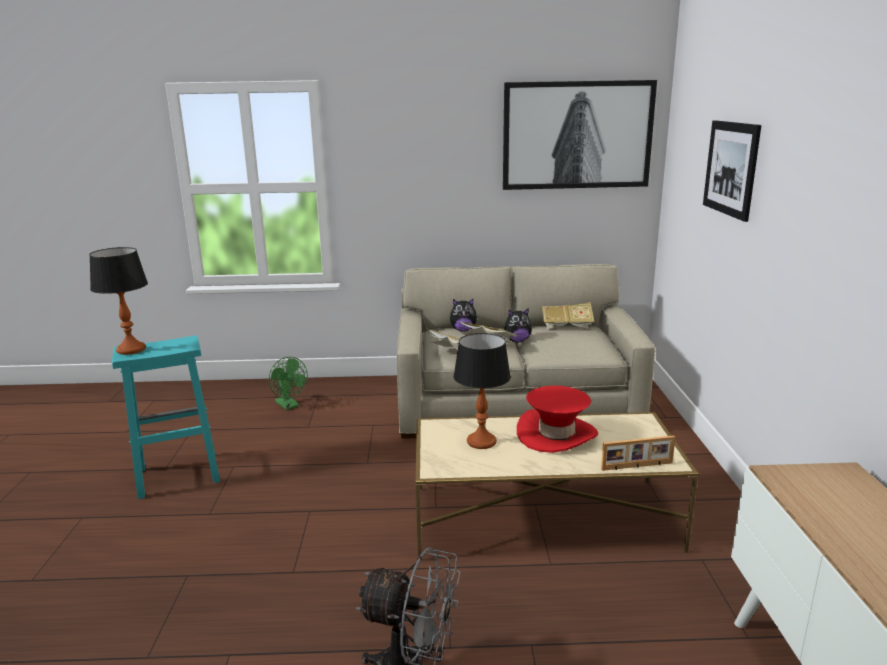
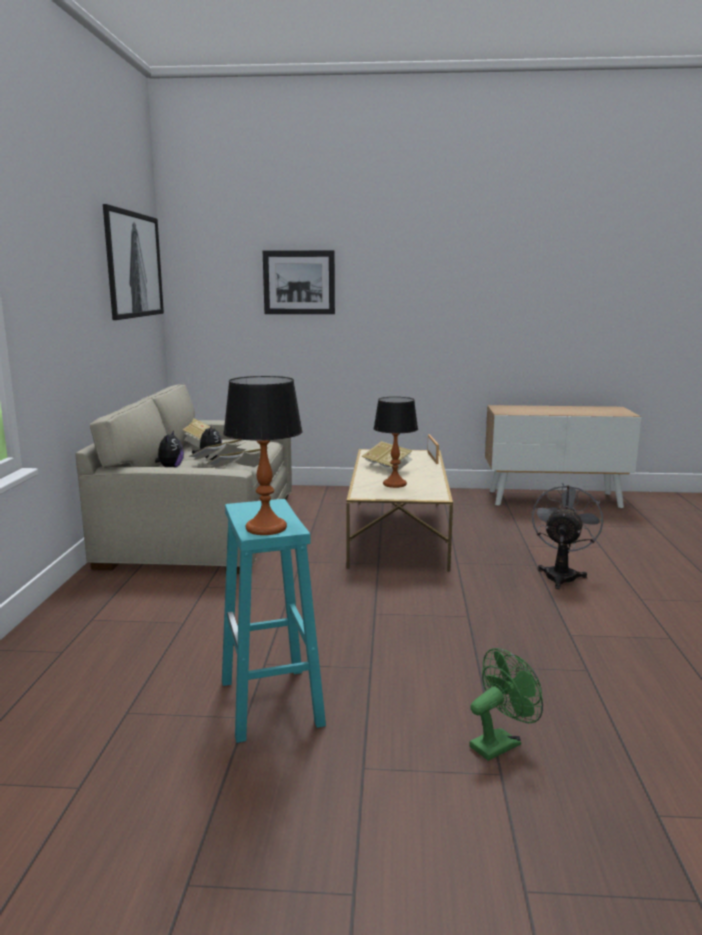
camera: 85 degrees left, 5 degrees down
(289, 406) = (105, 638): green fan -> green fan (500, 743)
(556, 434) = (387, 468): red hat -> book

